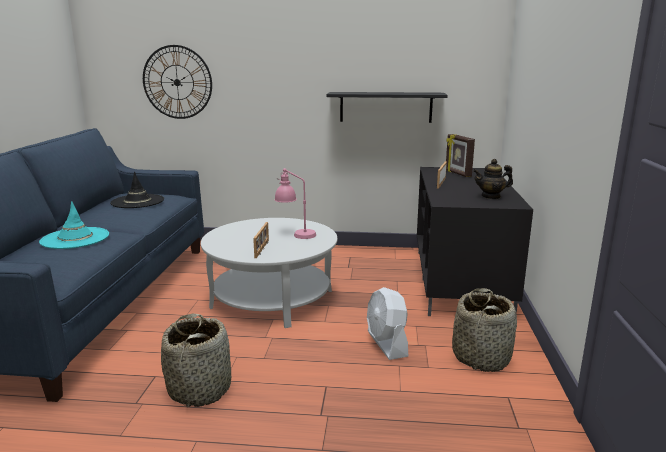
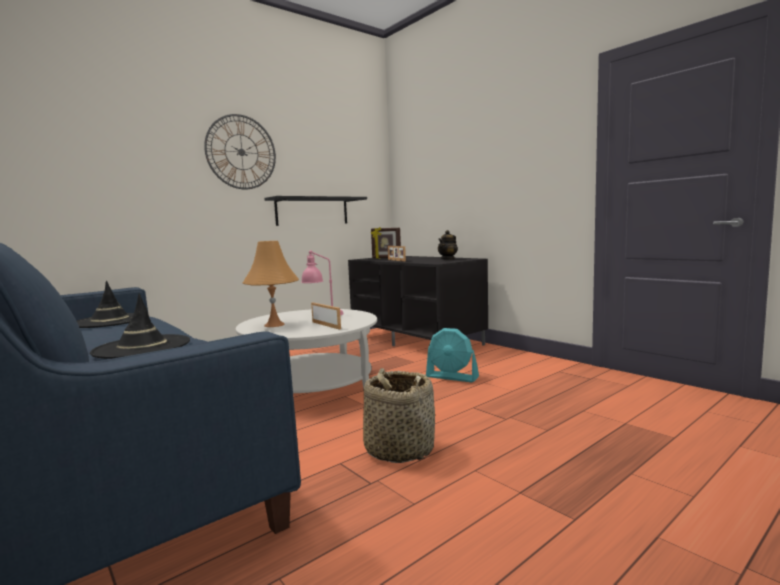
camera: 45 degrees left, 10 degrees down
(75, 238) = (142, 347): turquoise hat -> black hat
(177, 82) = (86, 186): wall clock -> wall clock (241, 152)
(240, 233) = (274, 325): none -> orange table lamp
(387, 344) = (452, 377): white fan -> turquoise fan
(481, 357) = (510, 363): basket -> none

